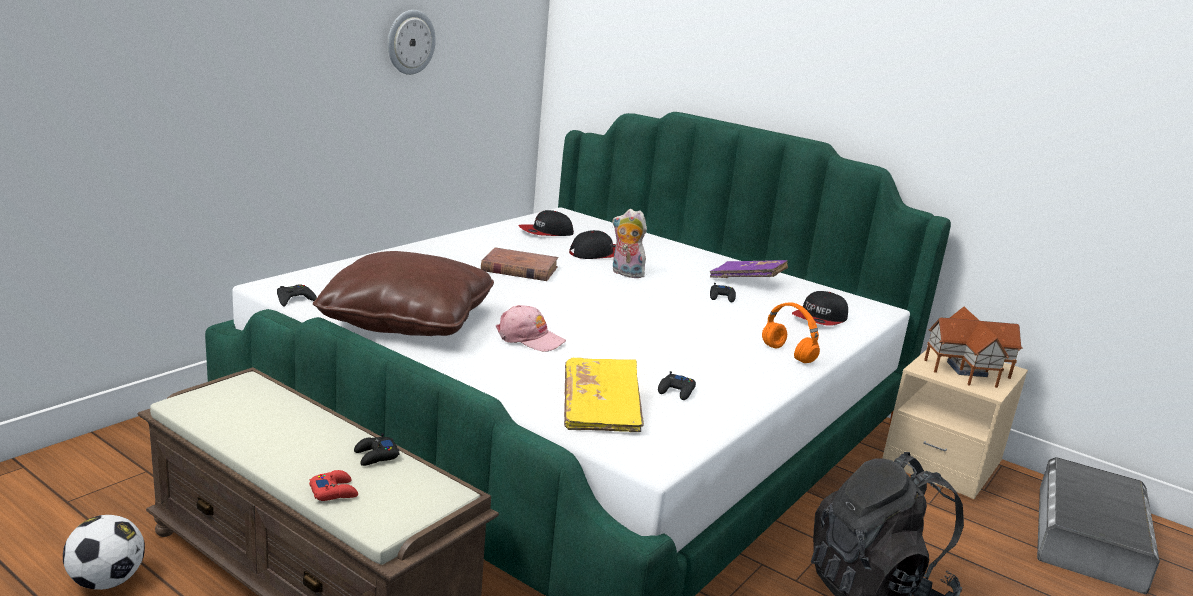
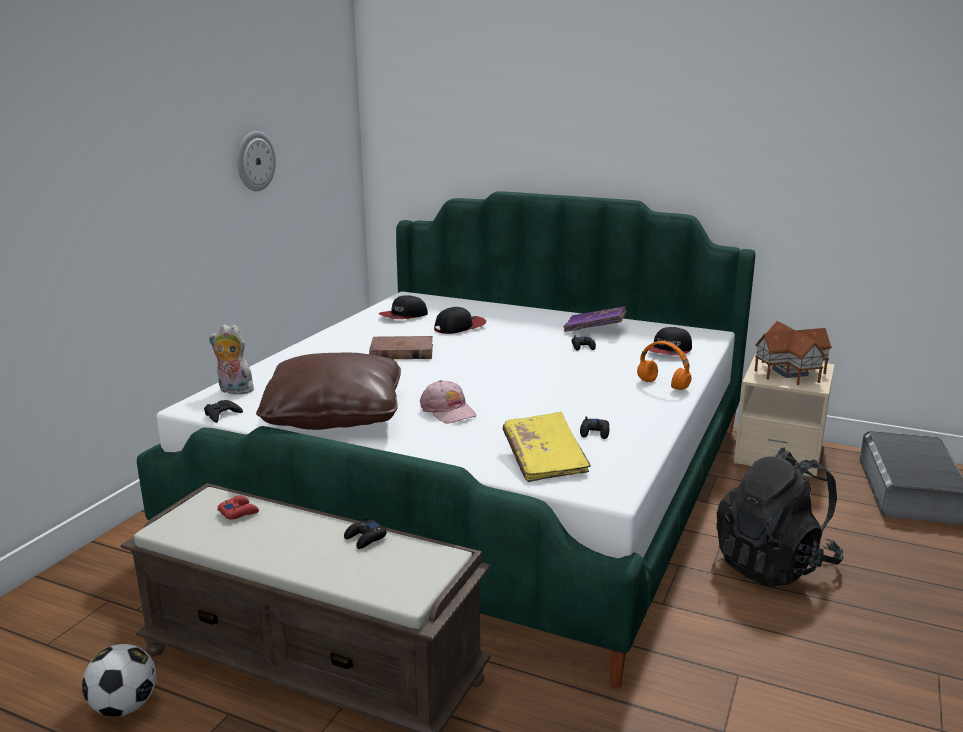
camera: 10 degrees left, 0 degrees up
(334, 491) = (348, 576): red game controller -> red game controller (238, 512)
(529, 338) = (448, 411): pink cap -> pink cap turned 45 degrees clockwise
(625, 274) = (493, 340): plush toy -> plush toy (234, 391)

